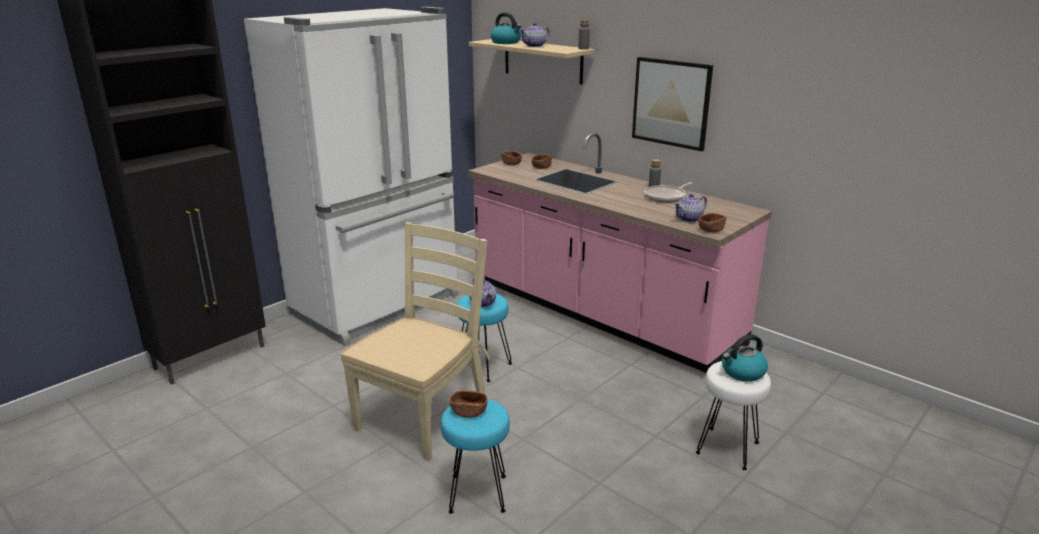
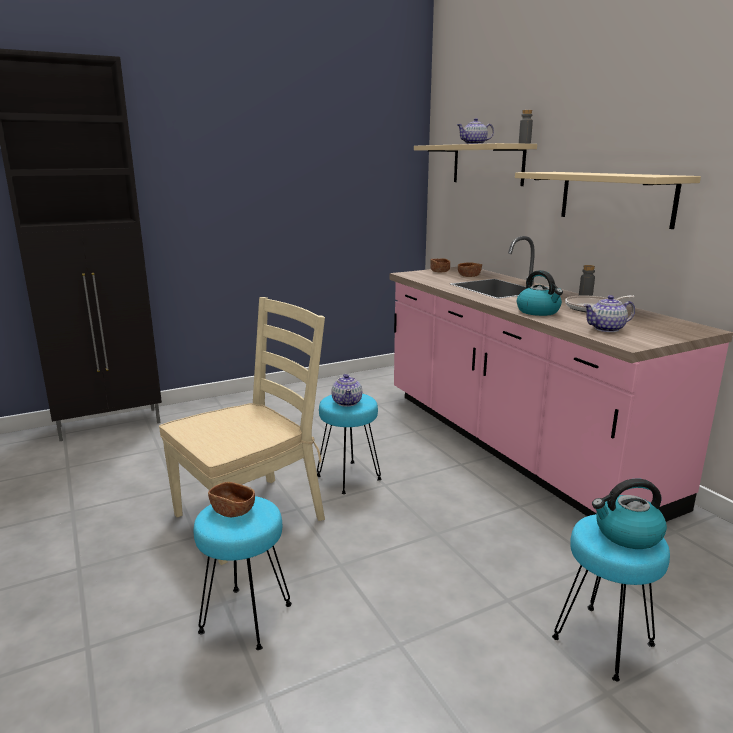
camera: 20 degrees right, 5 degrees down
(378, 305) = (287, 403): white fridge -> none
(506, 42) = (450, 144): kettle -> kettle (538, 311)
(671, 103) = (616, 198): picture -> beige shelf
(711, 230) = (628, 341): brown bowl -> none
(728, 448) = (603, 642): white stool -> turquoise stool

